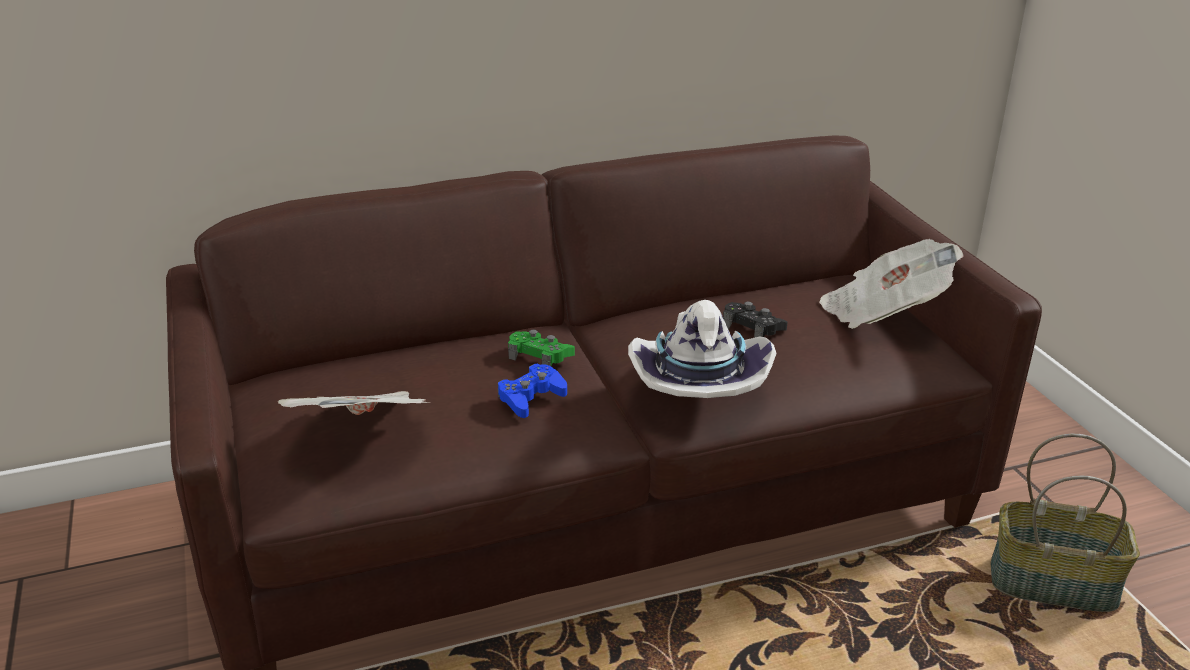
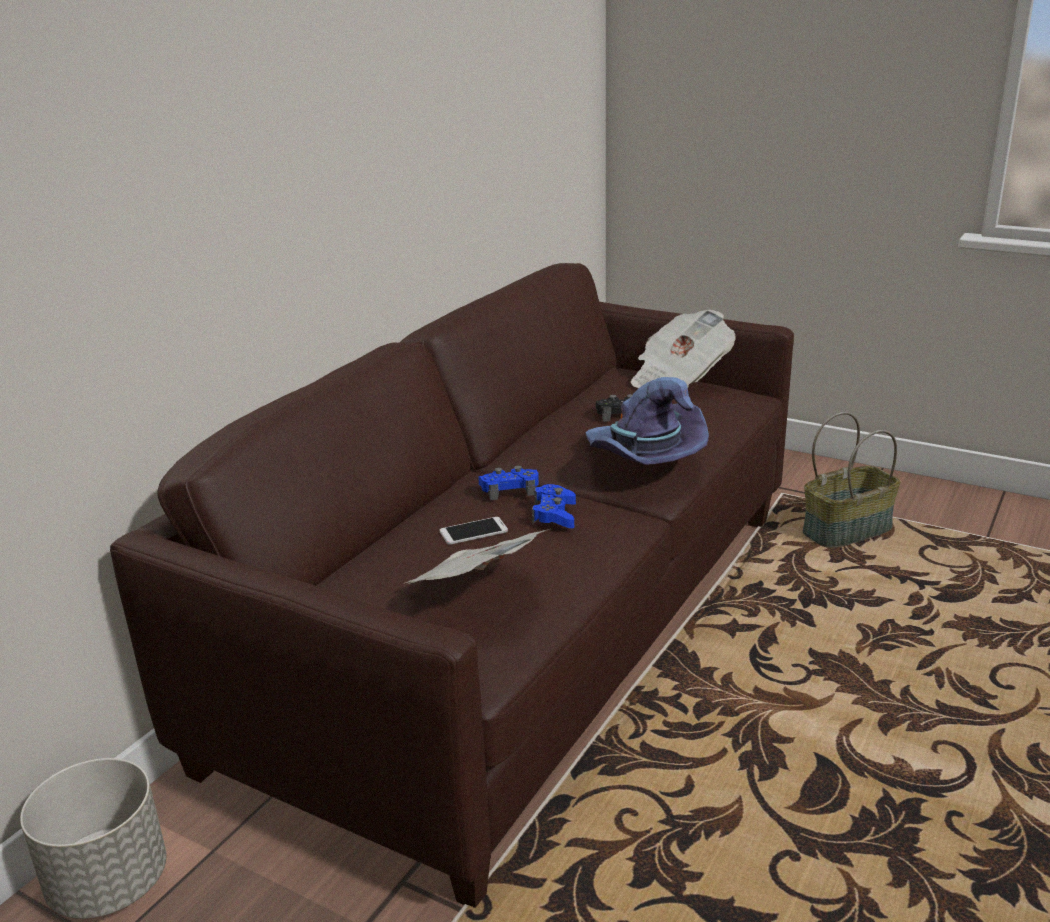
camera: 40 degrees left, 5 degrees down
(114, 527) = (109, 883): none -> grey planter
(446, 380) = (473, 531): none -> phone
(540, 356) = (509, 489): green game controller -> blue game controller
(697, 380) = (643, 456): white hat -> purple hat

